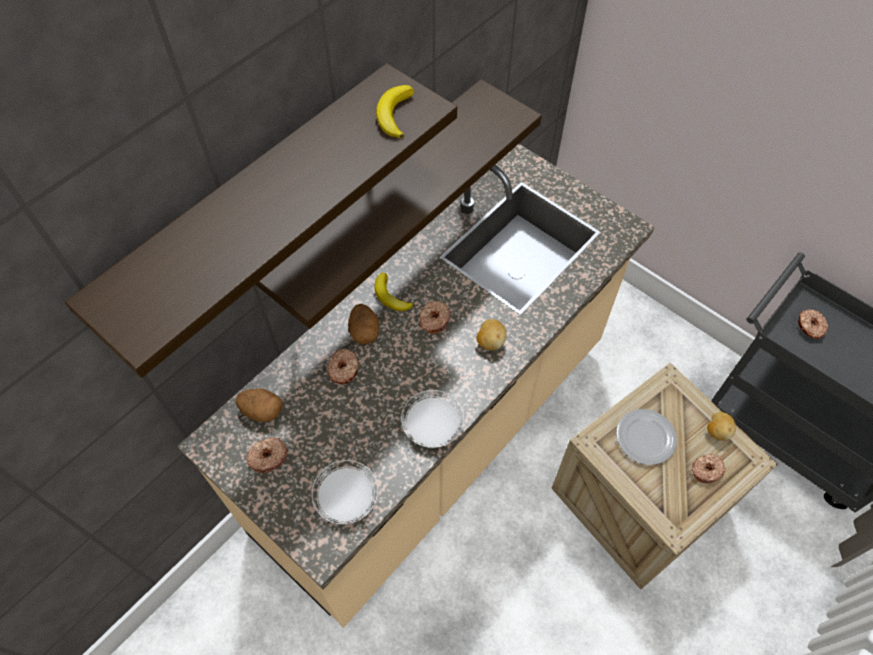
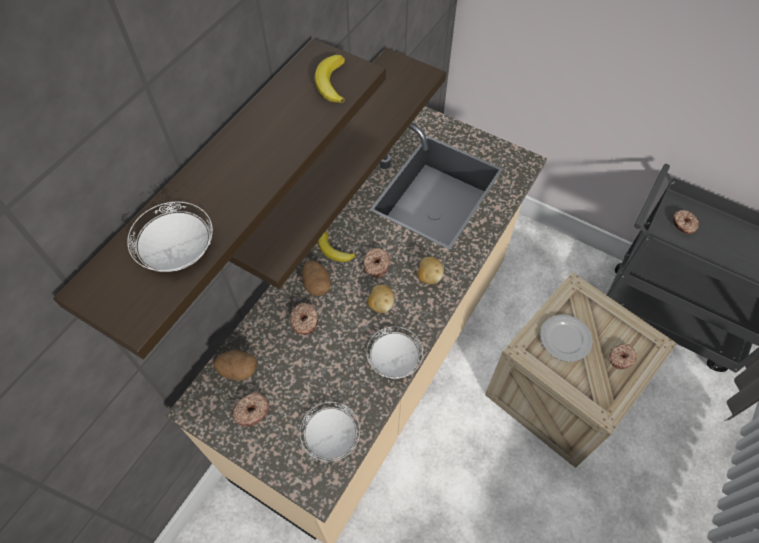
camera: 10 degrees left, 0 degrees up
(197, 271) = (177, 250): none -> white plate
(717, 431) = (622, 323): potato -> potato (380, 304)

